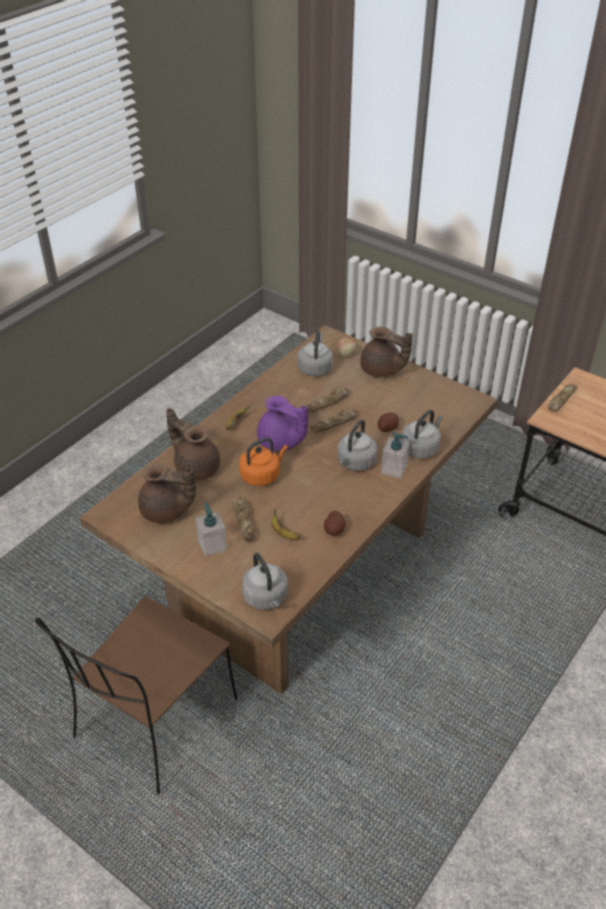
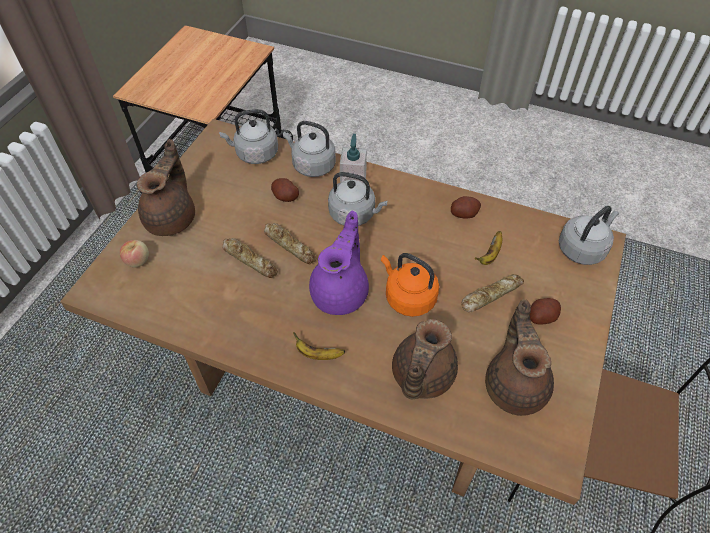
camera: 105 degrees left, 10 degrees up
(212, 545) = (541, 317): soap dispenser -> potato
(315, 368) = (174, 289): grey kettle -> grey kettle (255, 154)
(561, 400) = (171, 102): bread -> none

